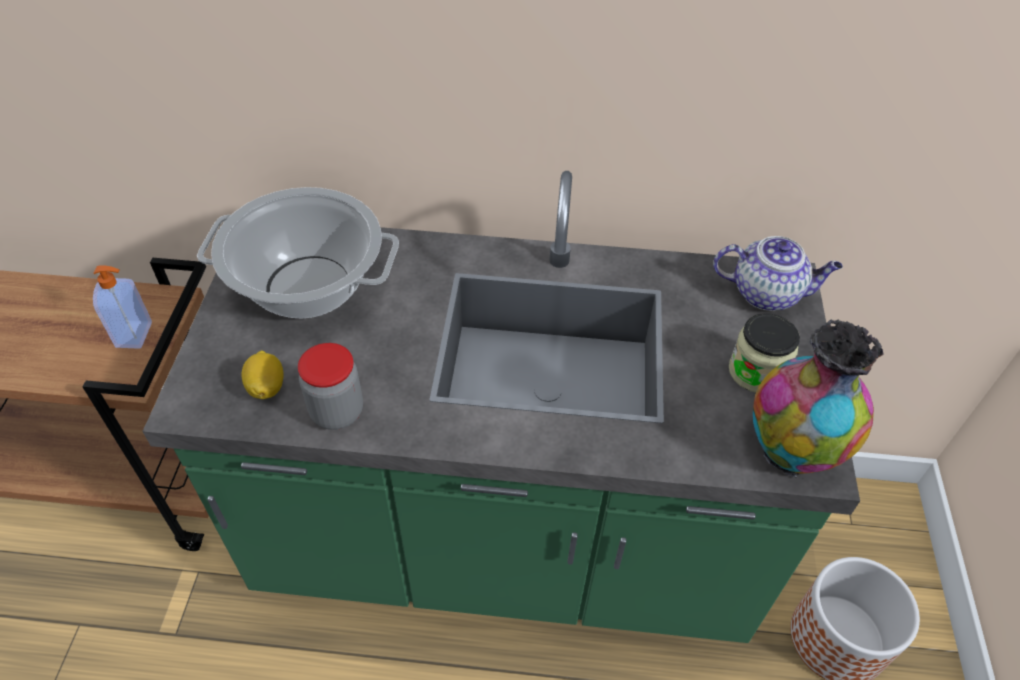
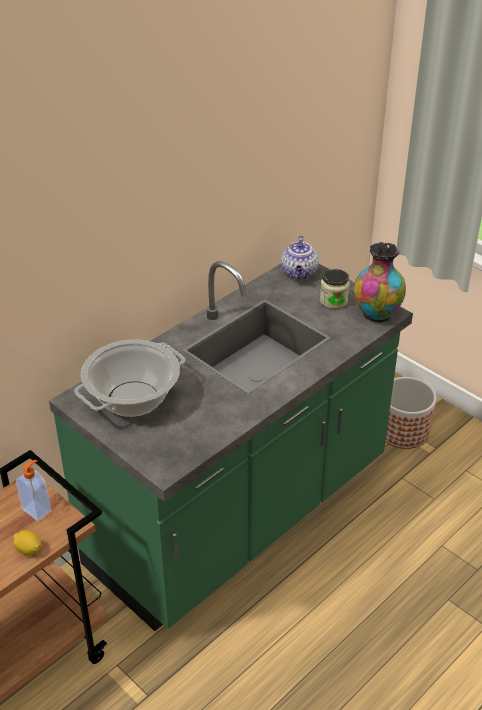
camera: 50 degrees left, 10 degrees down
(266, 387) = (183, 439): lemon -> lemon (29, 550)
(337, 412) = (223, 423): jar -> none
(767, 293) = (299, 274): teapot -> teapot turned 135 degrees clockwise

